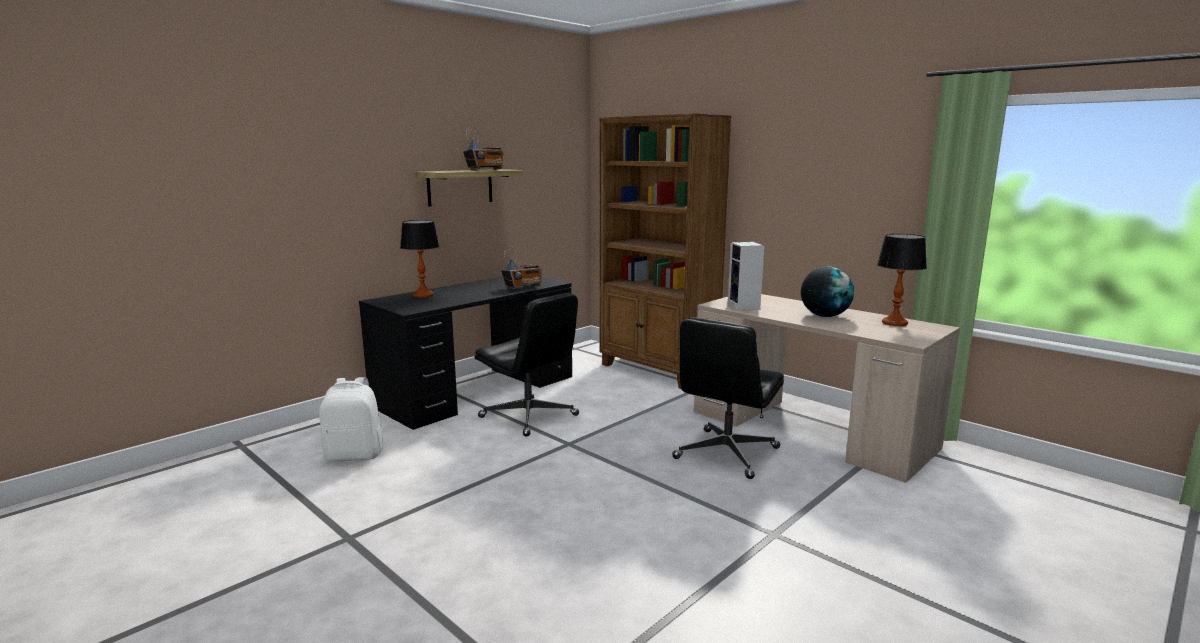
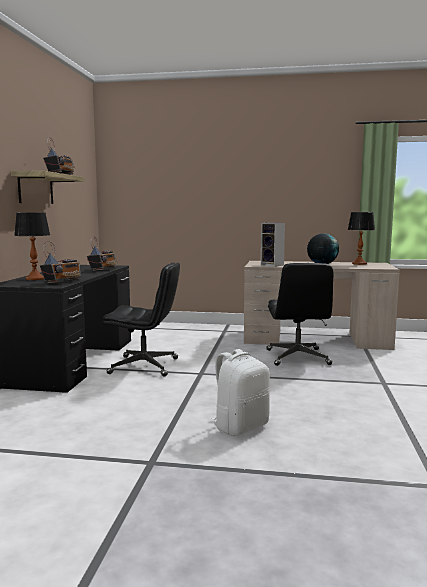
camera: 35 degrees left, 5 degrees down
(355, 455) = (48, 418): white backpack -> white backpack (240, 426)
(431, 304) = (62, 282): none -> radio
(658, 371) = (182, 328): brown bookcase -> none

